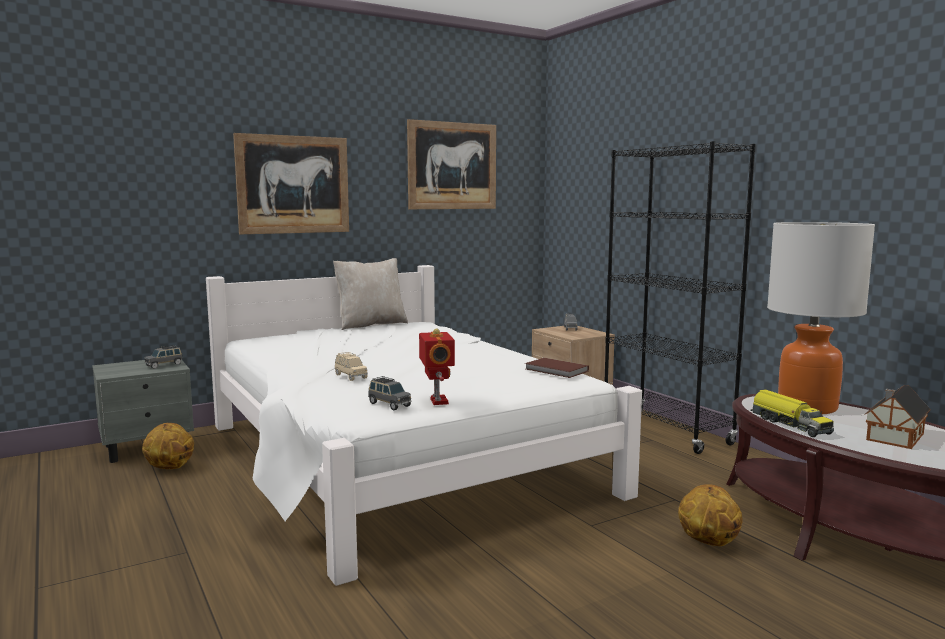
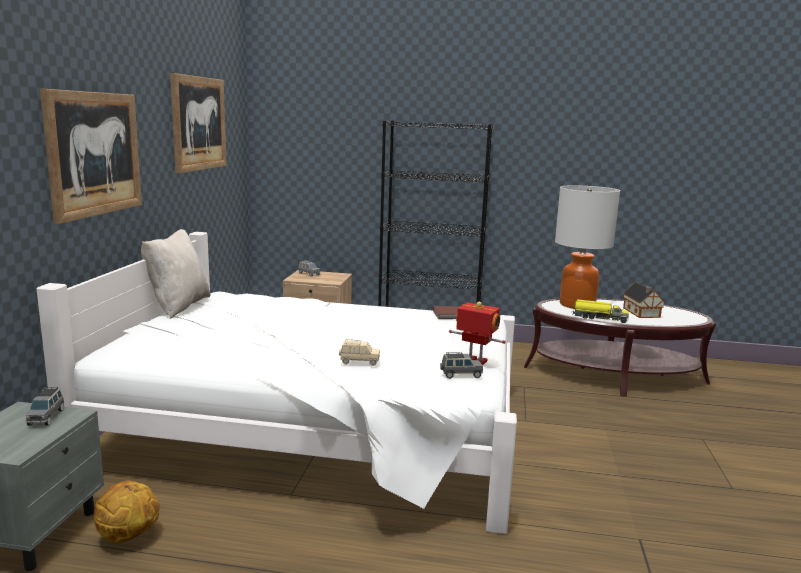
camera: 50 degrees left, 5 degrees up
(707, 542) = (583, 404): basketball -> none

